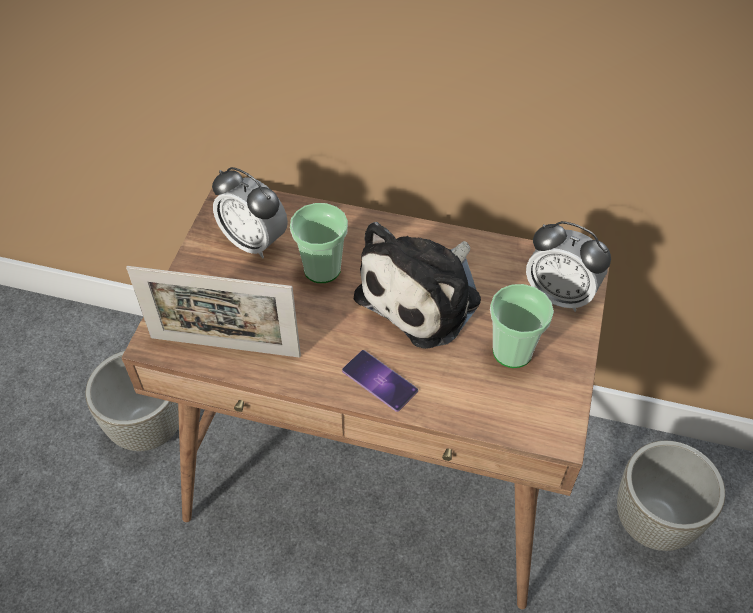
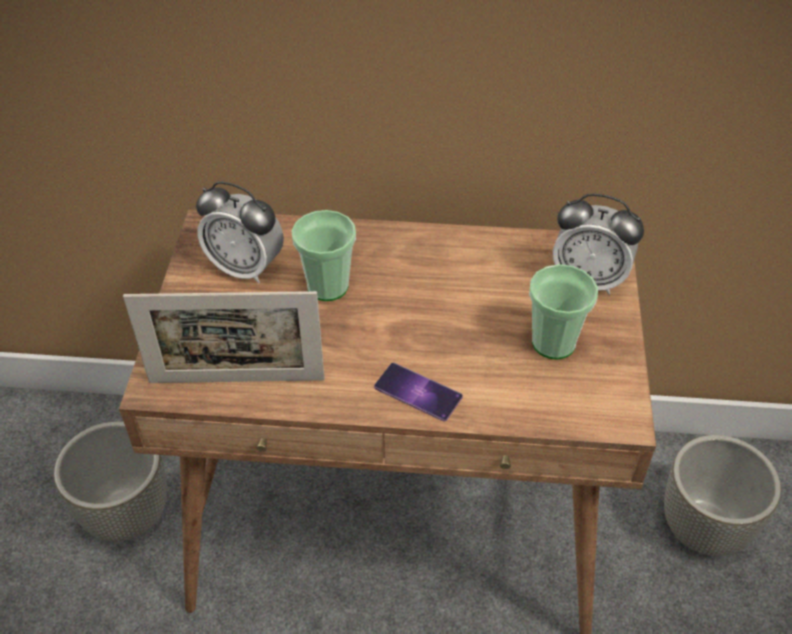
camera: 10 degrees left, 5 degrees down
(424, 295) = (445, 299): plush toy -> none

